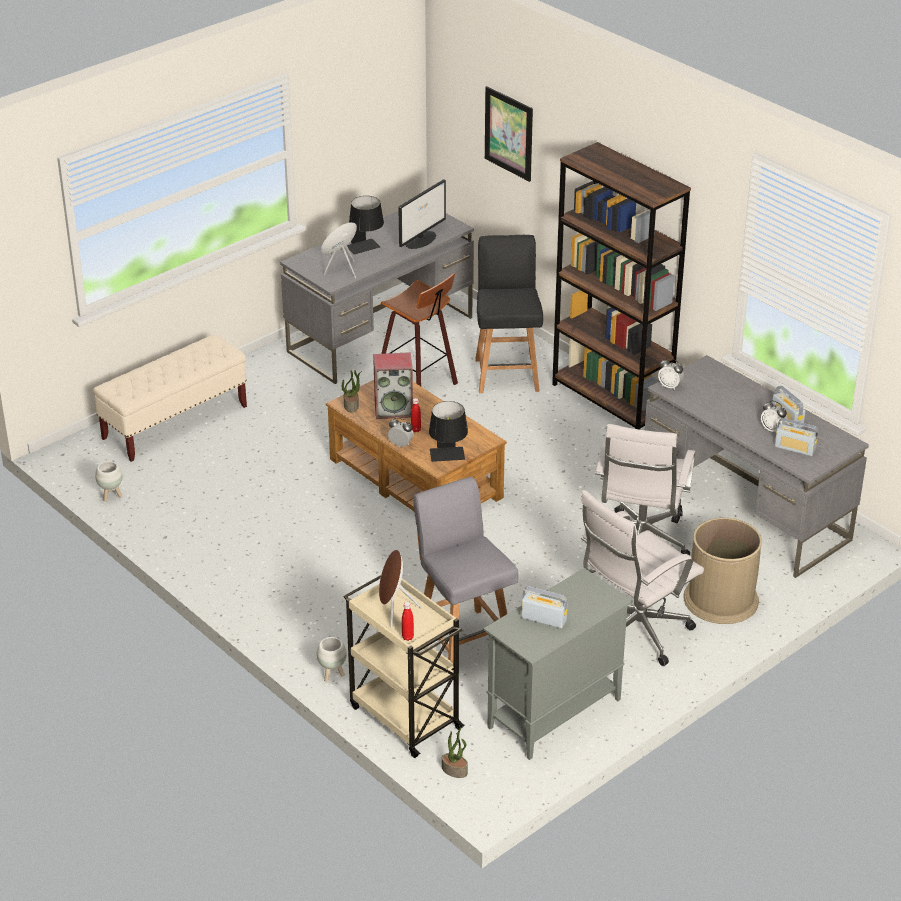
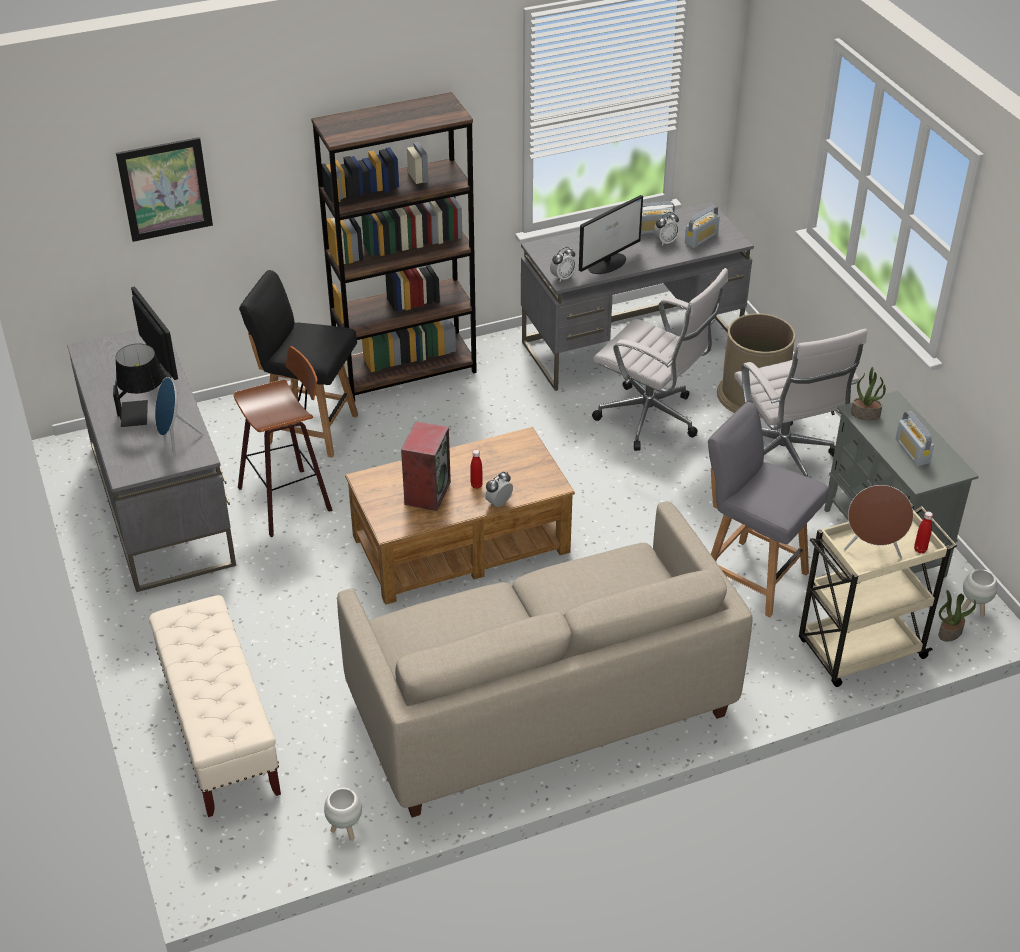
camera: 70 degrees left, 5 degrees up
(262, 555) = (540, 704): none -> beige sofa
(332, 675) = (777, 691): white planter -> white planter (973, 609)
(351, 406) = (399, 524): potted plant -> potted plant (865, 414)
(448, 458) = (543, 474): black table lamp -> none
(463, 639) = (752, 576): grey chair -> grey chair turned 45 degrees clockwise
(543, 619) = (912, 451): radio -> radio turned 60 degrees counterclockwise
(711, 405) = (608, 263): none -> monitor

